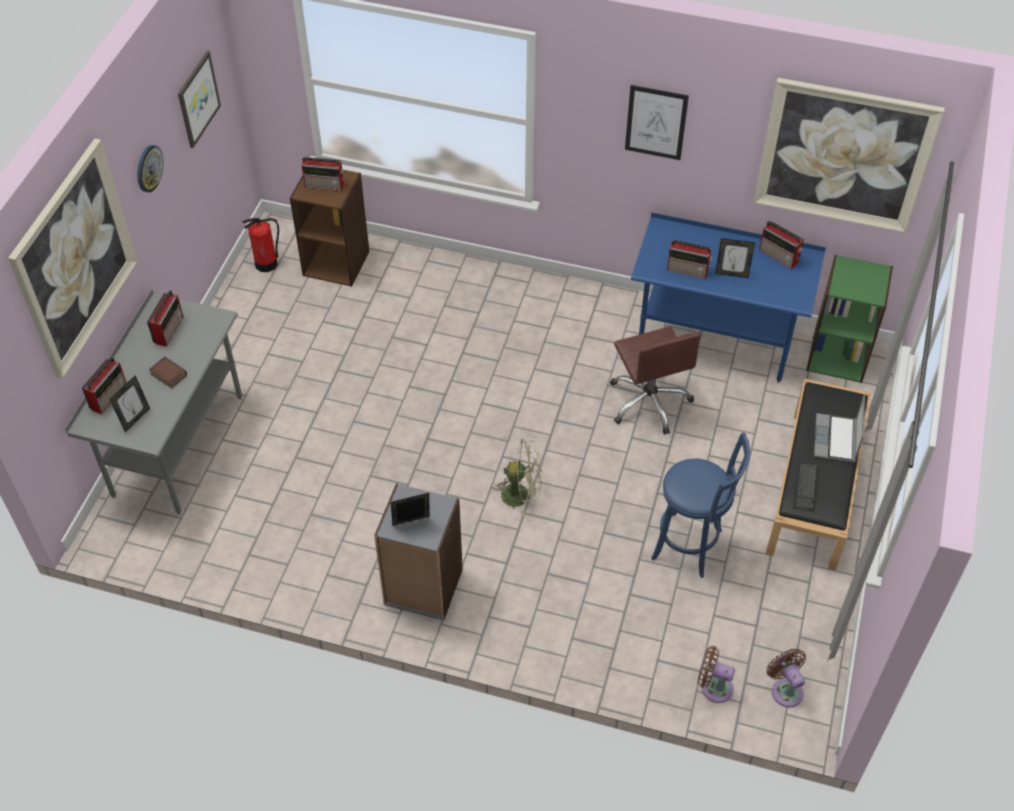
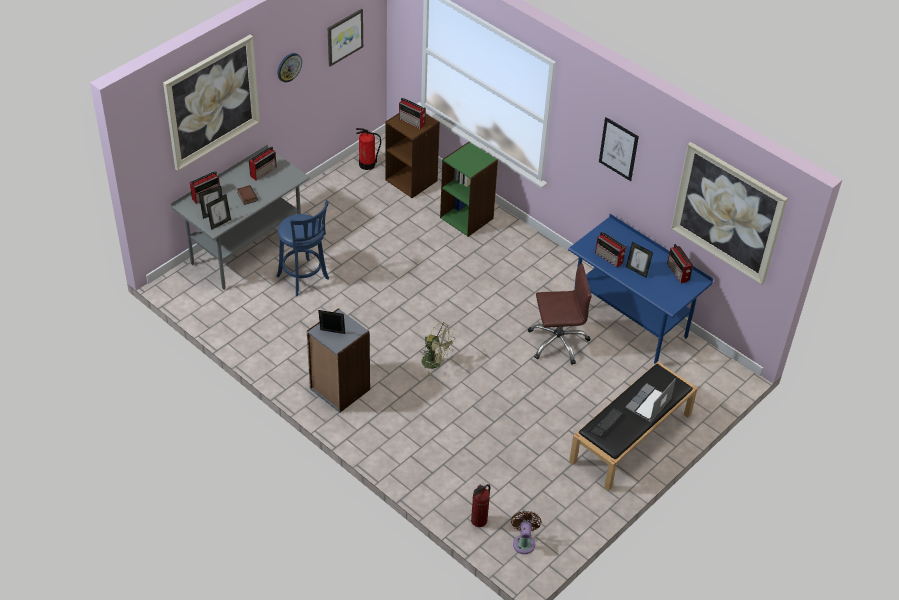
camera: 25 degrees right, 5 degrees down
(154, 429) = (220, 223): none -> picture frame
(649, 401) = (558, 342): brown office chair -> brown office chair turned 105 degrees counterclockwise
(690, 546) = (523, 437): blue stool -> blue stool (304, 279)
(713, 687) = (479, 521): brown fan -> fire extinguisher
(838, 356) = (709, 365): green bookcase -> green bookcase (467, 218)

